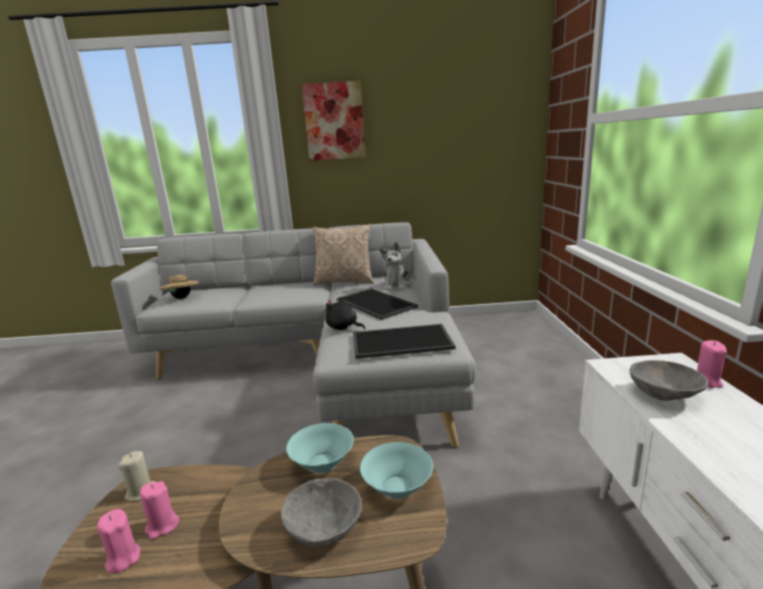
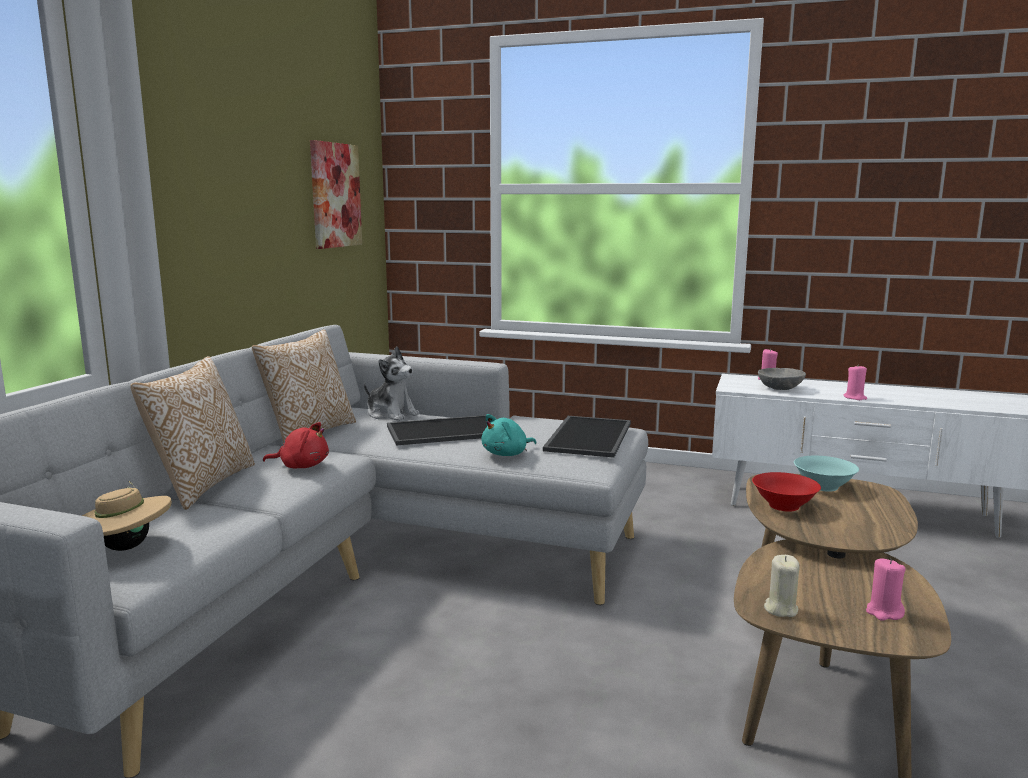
camera: 70 degrees left, 5 degrees down
(162, 526) = (840, 595): pink candle -> pink candle (855, 398)
(256, 287) = (202, 485): none -> pillow
(288, 293) = (301, 466): none -> red plush toy
(322, 463) = (783, 506): turquoise bowl -> red bowl
(323, 528) = (869, 513): grey bowl -> none
(334, 121) = (193, 156): picture -> picture (335, 195)
(343, 327) = (507, 454): black plush toy -> turquoise plush toy

